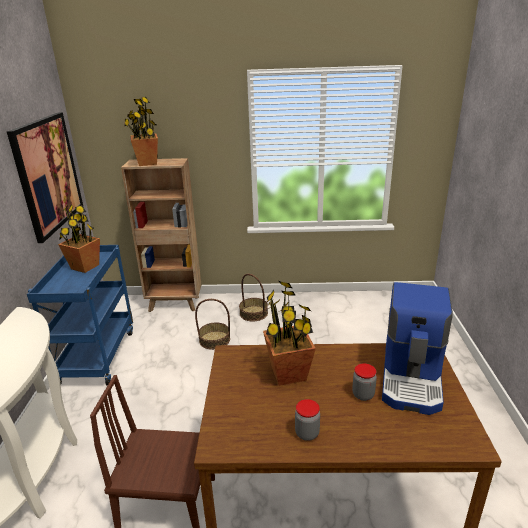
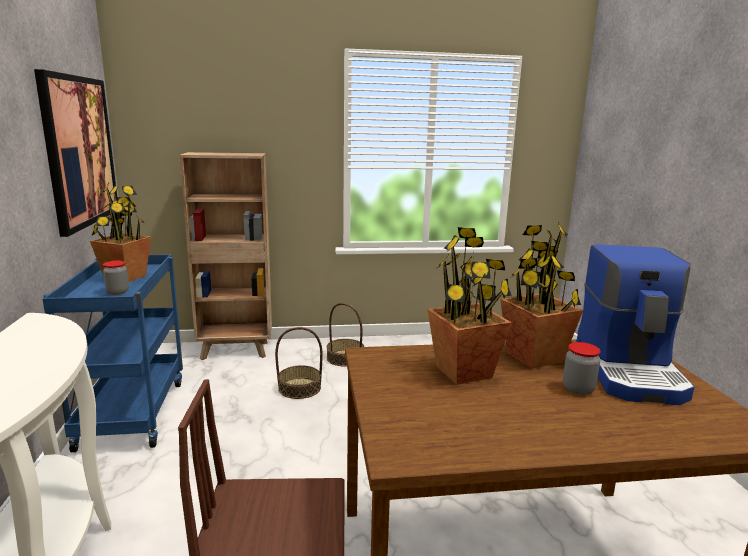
camera: 10 degrees left, 10 degrees down
(147, 163) = (214, 153): potted plant -> potted plant (534, 357)
(307, 433) = (526, 433): jar -> jar (117, 292)

